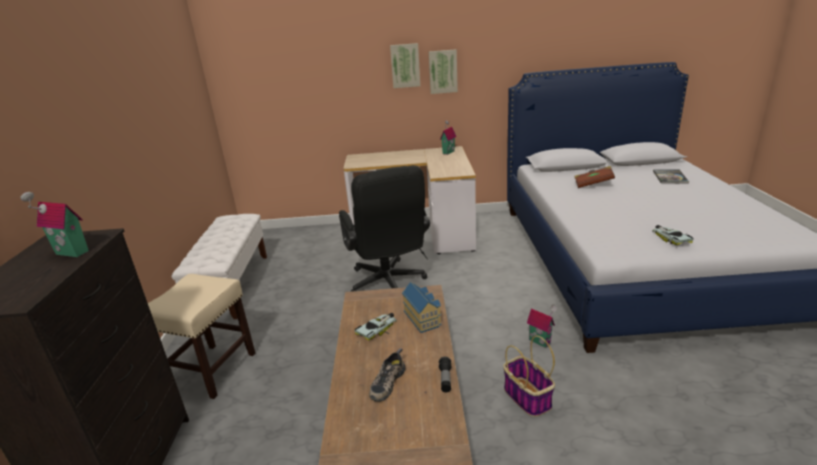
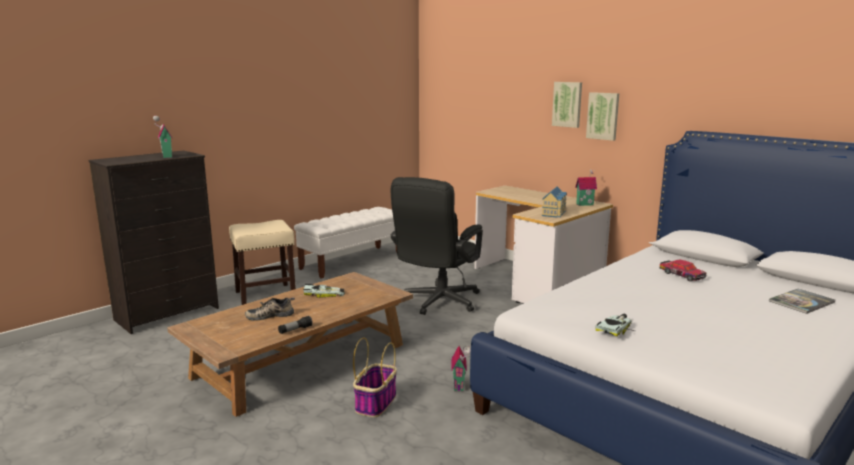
camera: 45 degrees right, 10 degrees down
(423, 318) = (358, 302): toy house -> toy house (554, 213)
(593, 184) = (681, 275): brown book -> toy car

